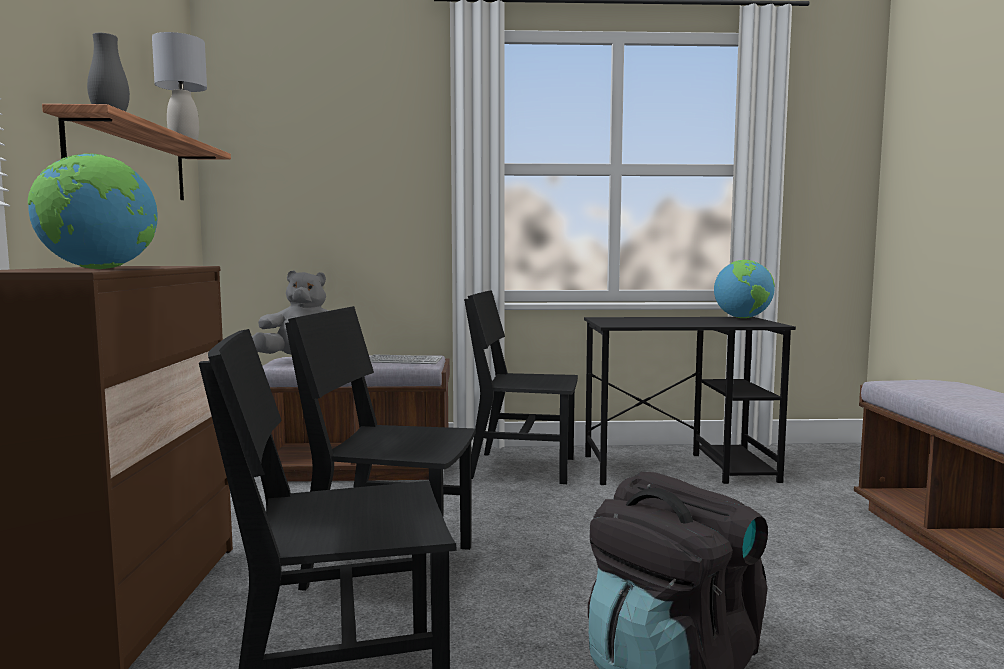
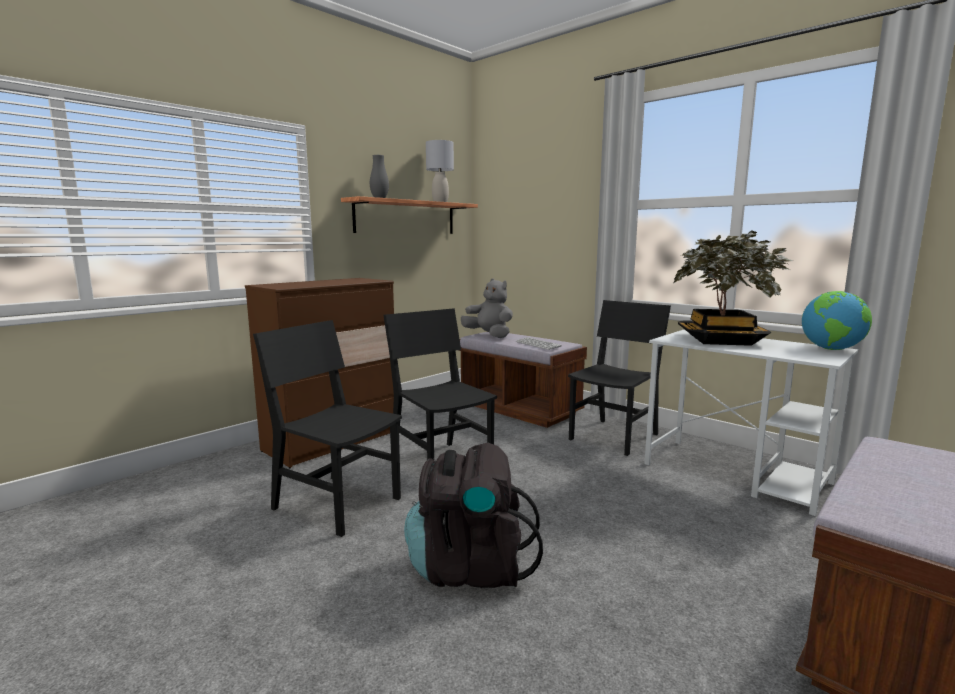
camera: 45 degrees right, 5 degrees up
(99, 269) = (303, 285): globe -> none
(522, 468) = (614, 436): black chair -> black chair turned 75 degrees clockwise
(652, 321) = (720, 340): none -> potted plant
(679, 468) = (737, 474): black desk -> white desk

